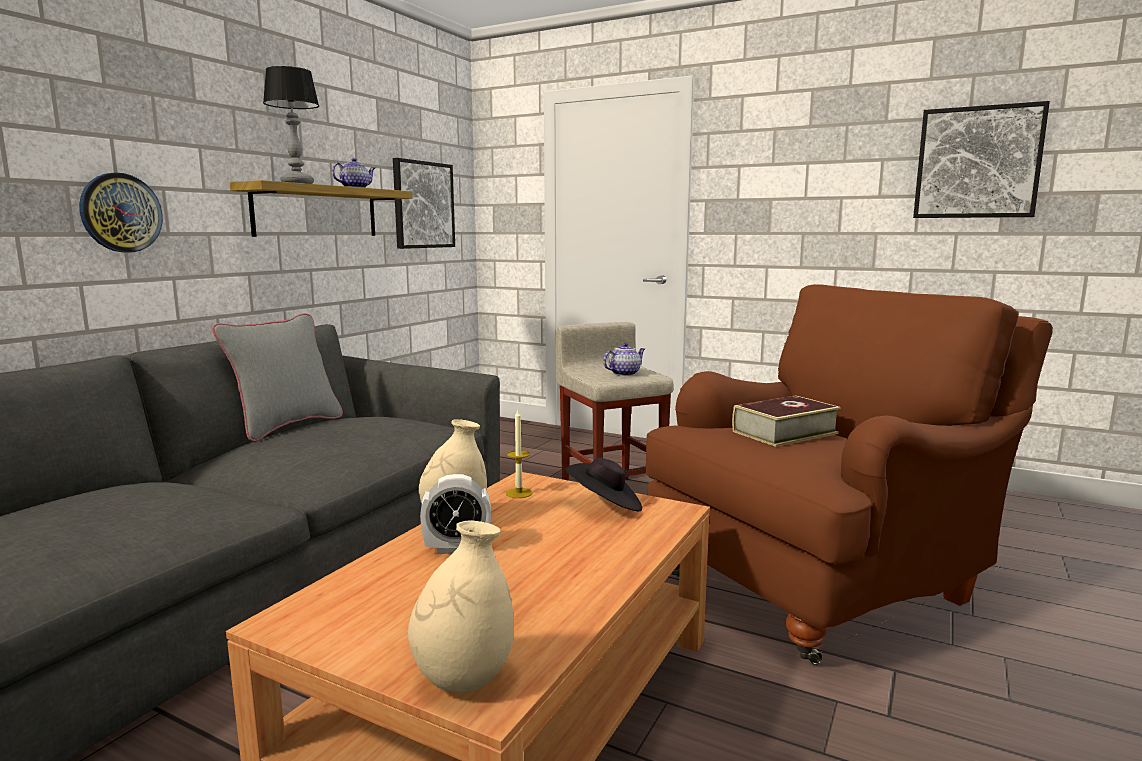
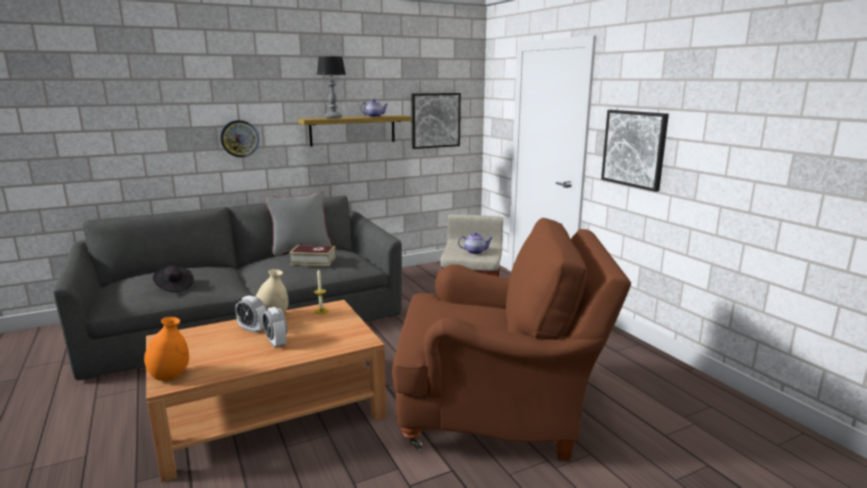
camera: 35 degrees right, 5 degrees up
(464, 678) = (170, 376): beige vase -> orange vase
(547, 553) = (276, 342): none -> alarm clock
(604, 506) = (341, 328): black hat -> black hat (174, 287)
(784, 432) = (466, 313): book -> book (313, 260)
(977, 163) = (773, 122): picture -> picture (634, 149)

